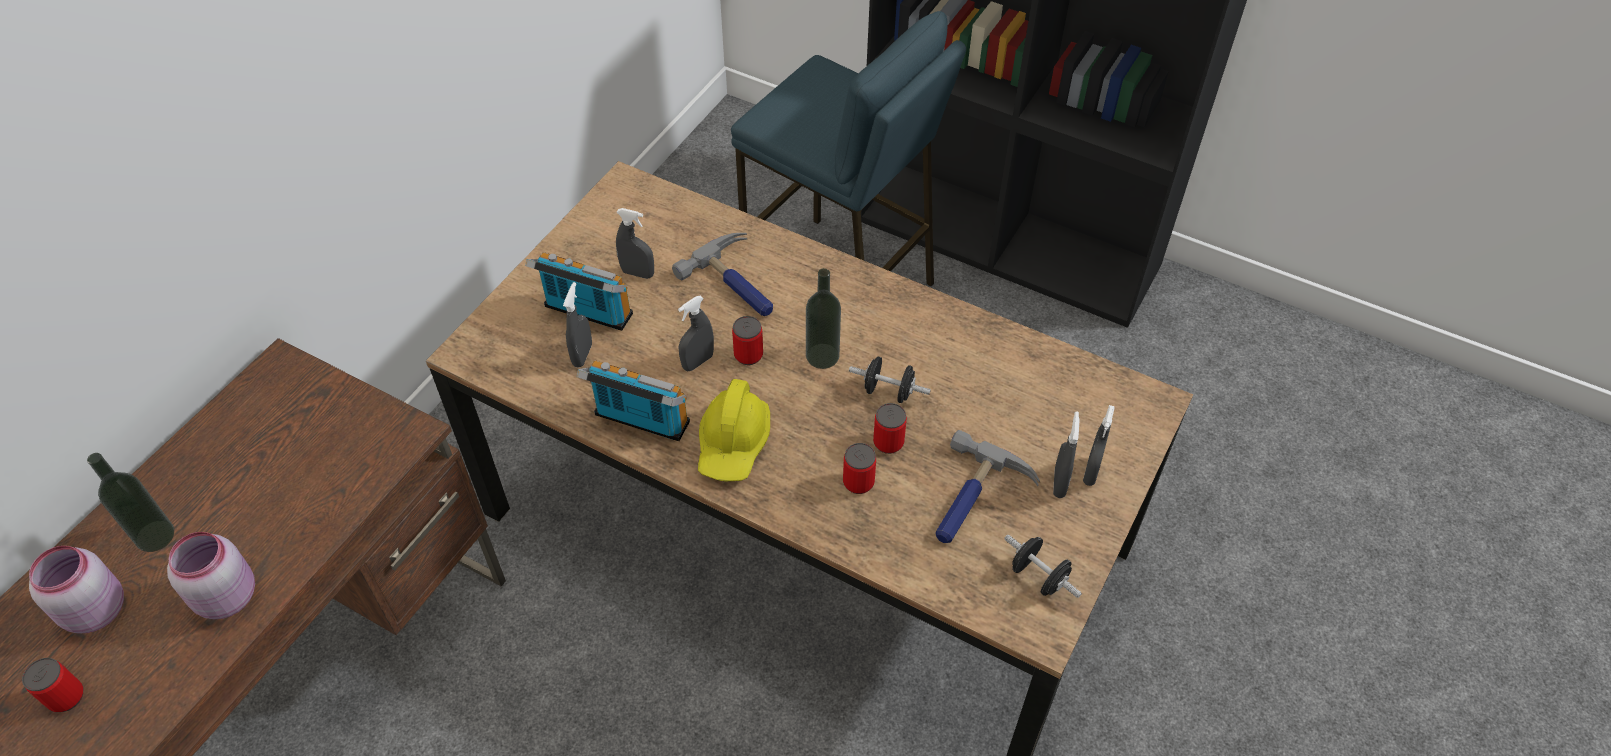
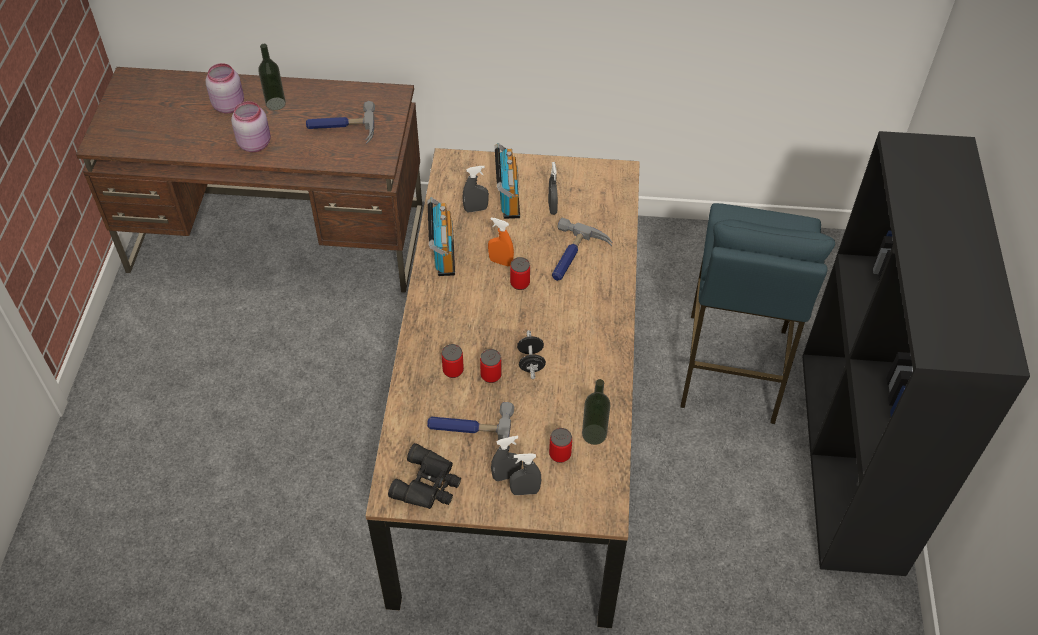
camera: 65 degrees right, 0 degrees up
(66, 697) = (183, 120): can -> can (560, 454)
(294, 460) = (341, 128): none -> hammer
(698, 362) = (500, 262): grey spray bottle -> orange spray bottle
(733, 443) = (450, 301): yellow hard hat -> none
(822, 356) = (540, 319): bottle -> bottle (594, 434)
(1038, 576) = (428, 484): black dumbbell -> black binoculars

